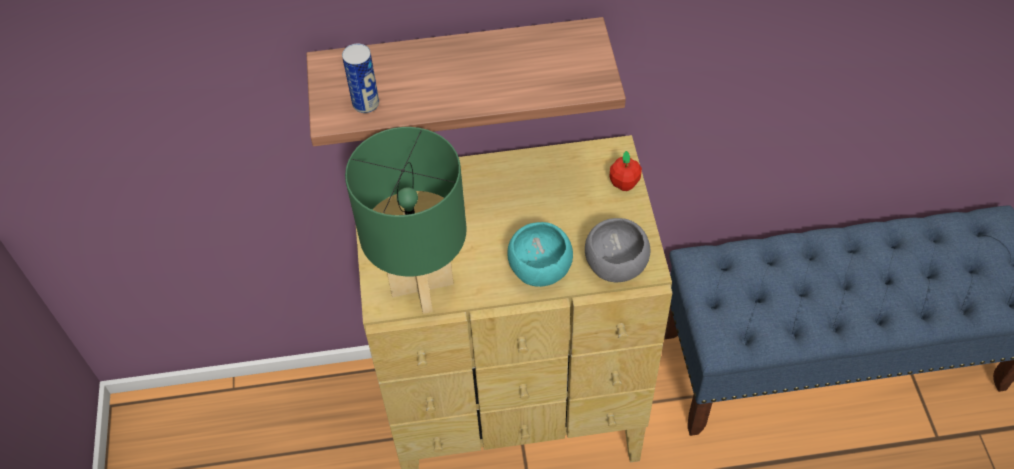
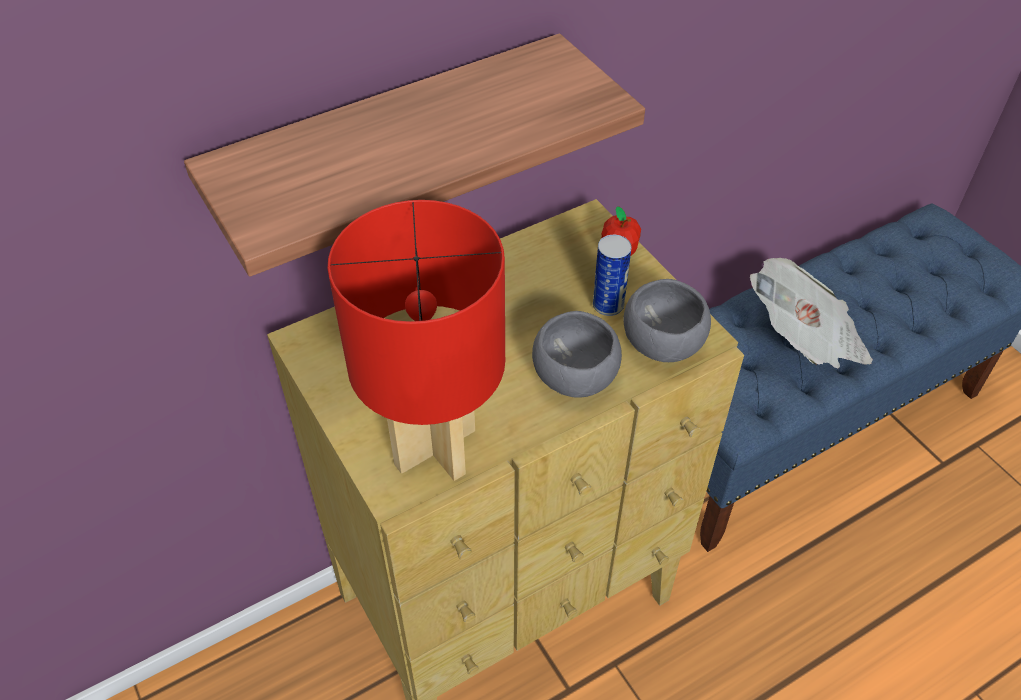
camera: 25 degrees left, 5 degrees down
(366, 104) = (306, 199): can -> can (608, 305)
(423, 288) = (437, 448): green table lamp -> red table lamp
(538, 269) = (572, 377): turquoise bowl -> grey bowl
(813, 291) = (805, 339): none -> newspaper

